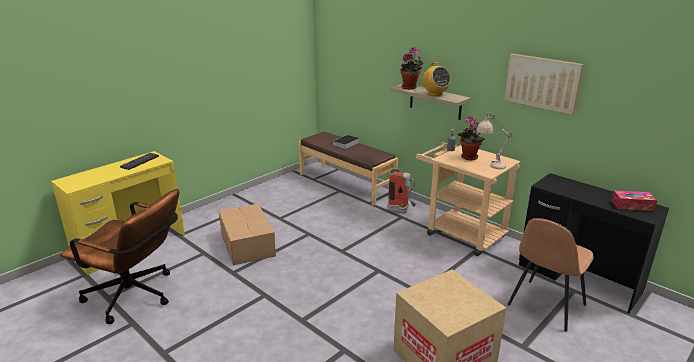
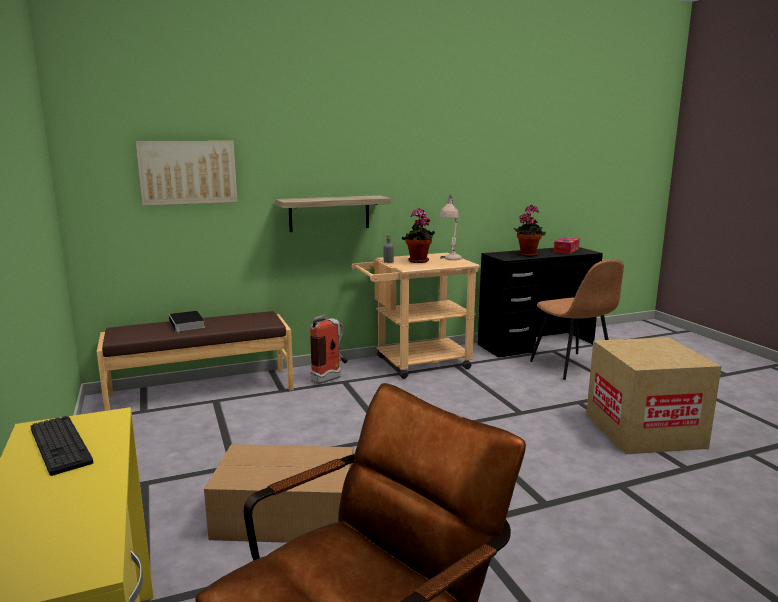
camera: 65 degrees left, 10 degrees down
(410, 87) = (301, 199): potted plant -> potted plant (528, 254)
(435, 94) = (346, 198): radio -> none
(542, 82) = (458, 159): picture -> picture (188, 172)

